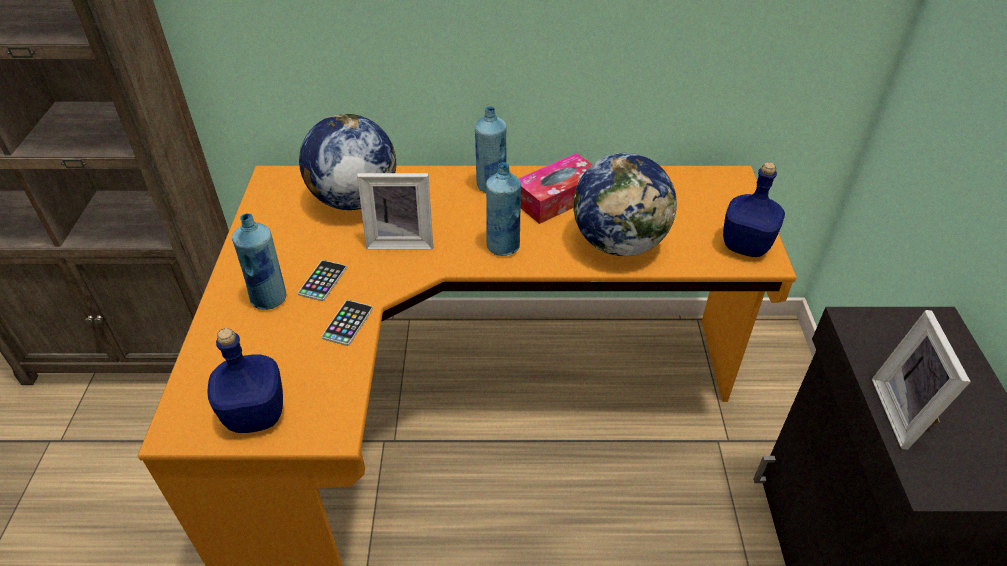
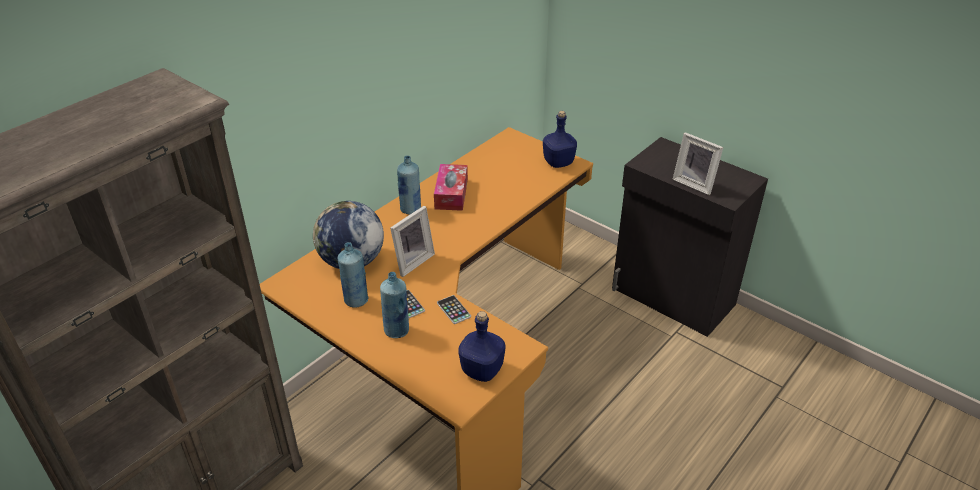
camera: 50 degrees left, 5 degrees down
(503, 246) = (464, 230): blue bottle -> blue bottle (356, 300)
(619, 243) = (510, 195): globe -> none

